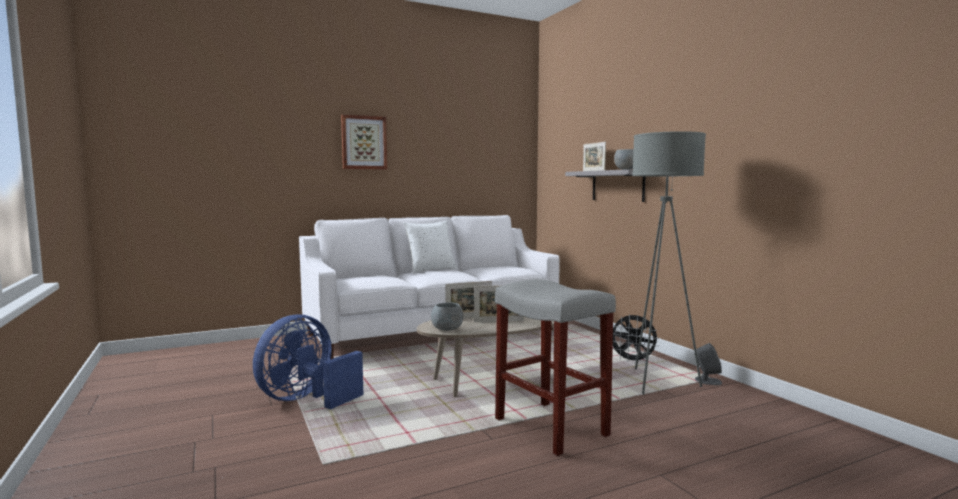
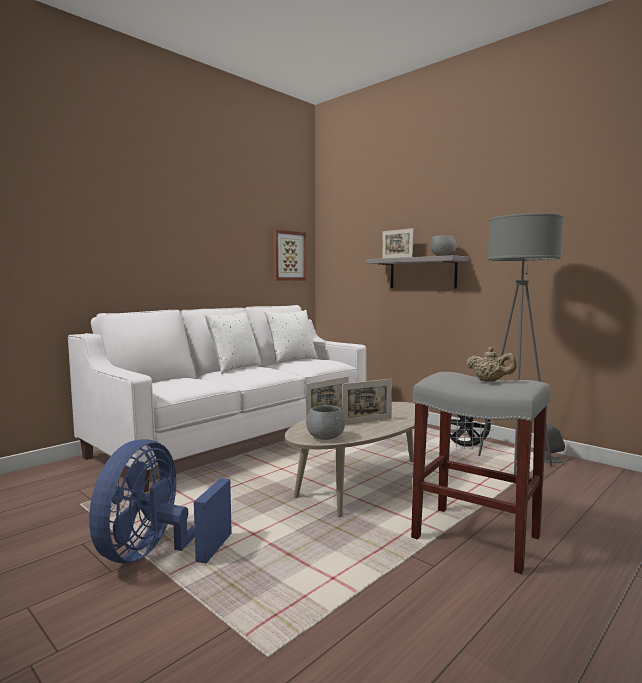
camera: 20 degrees left, 0 degrees up
(364, 142) = (143, 220): picture -> picture (288, 256)
(491, 266) = (292, 360): none -> white pillow
(557, 288) = (490, 381): none -> beige teapot

